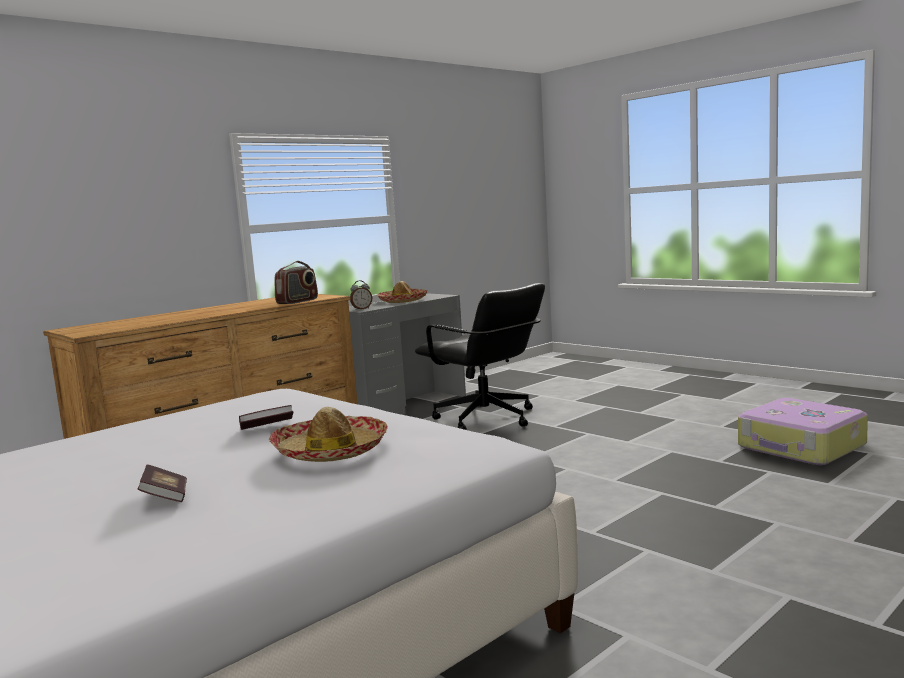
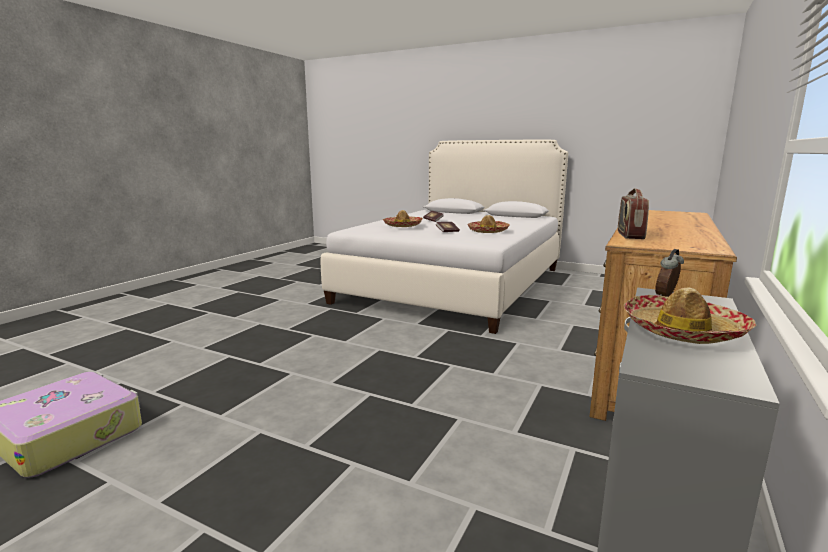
camera: 160 degrees right, 5 degrees up
(181, 428) = (488, 231): none -> hat
(485, 419) = (464, 479): black office chair -> none

